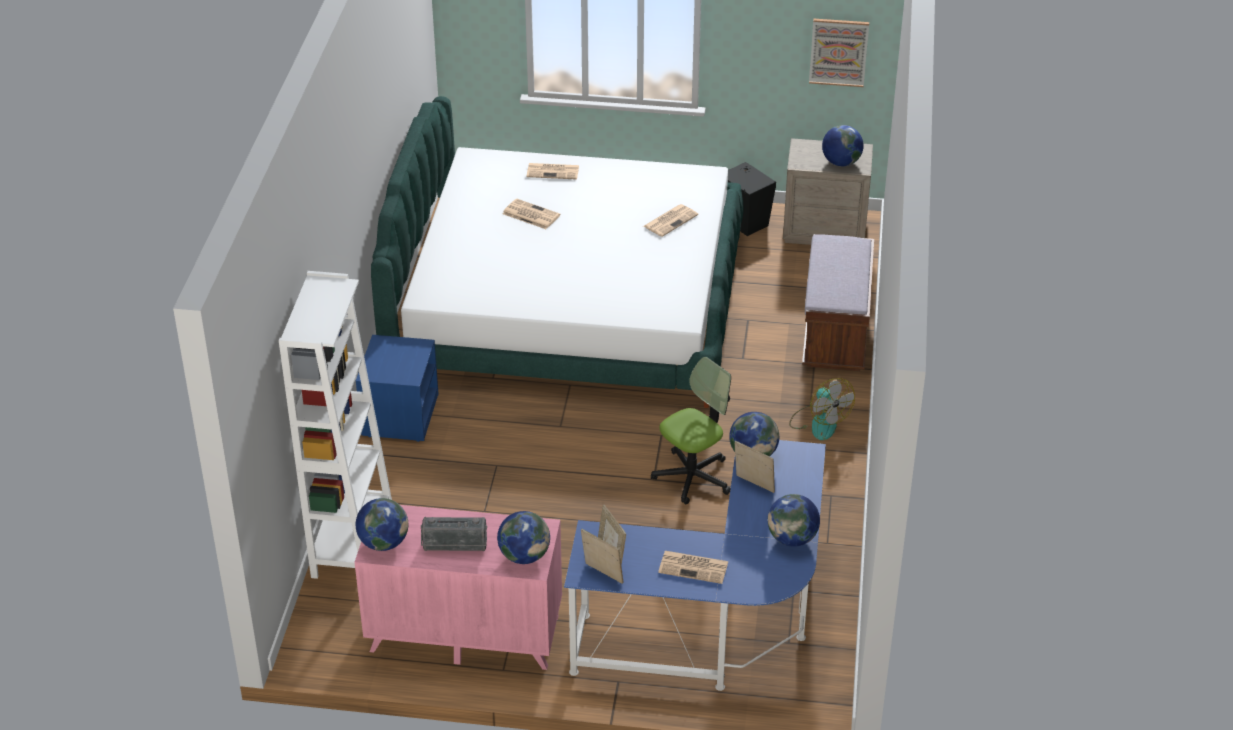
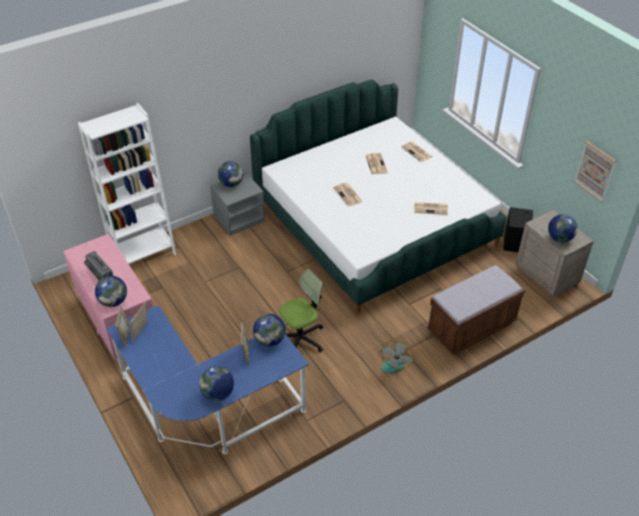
camera: 50 degrees right, 5 degrees up
(383, 543) = (83, 252): globe -> globe (231, 184)
(399, 414) = (239, 218): blue nightstand -> grey nightstand
(692, 477) = (301, 338): office chair -> office chair turned 45 degrees counterclockwise
(694, 567) = (161, 367): newspaper -> newspaper (348, 195)

